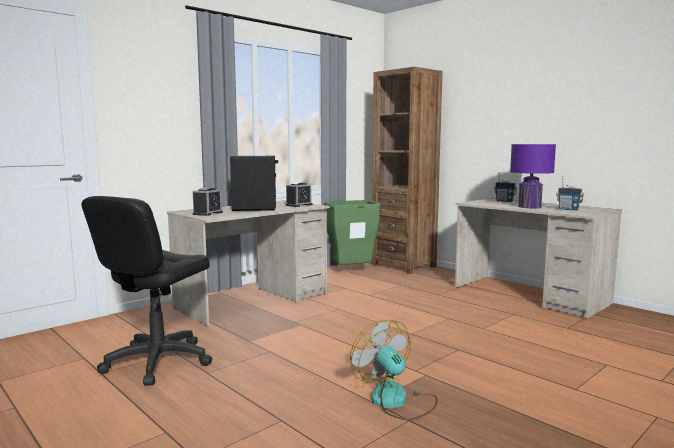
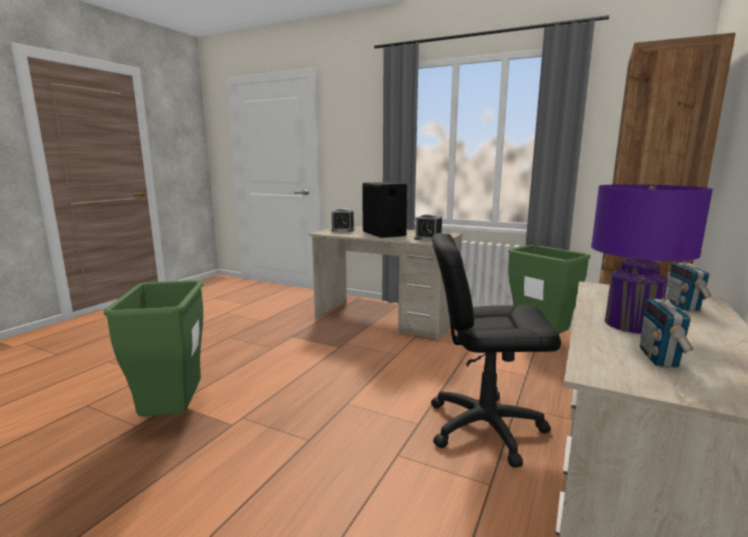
camera: 70 degrees right, 5 degrees up
(157, 361) = (245, 320): black office chair -> black office chair (484, 427)
(396, 401) = (173, 415): fan -> green trash can

